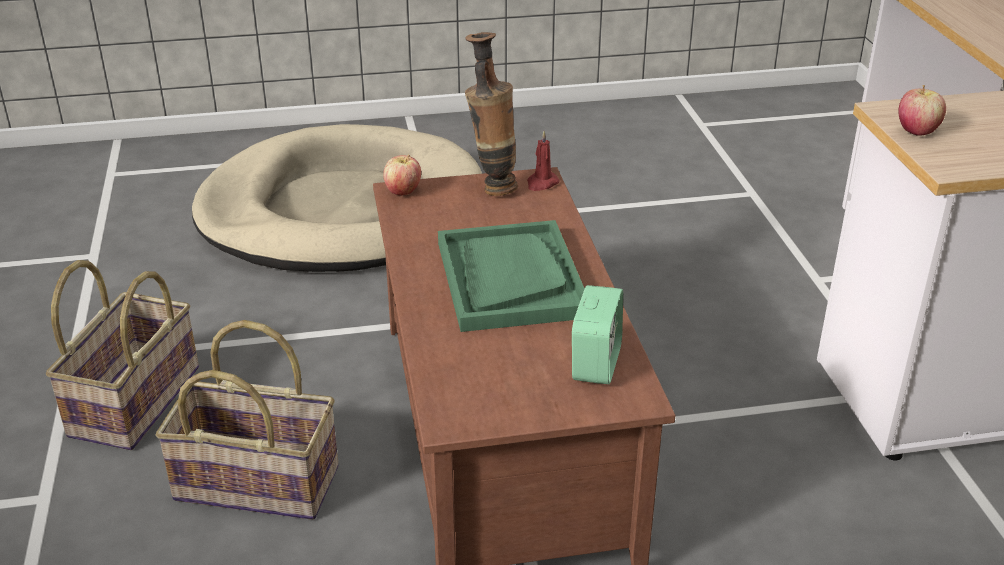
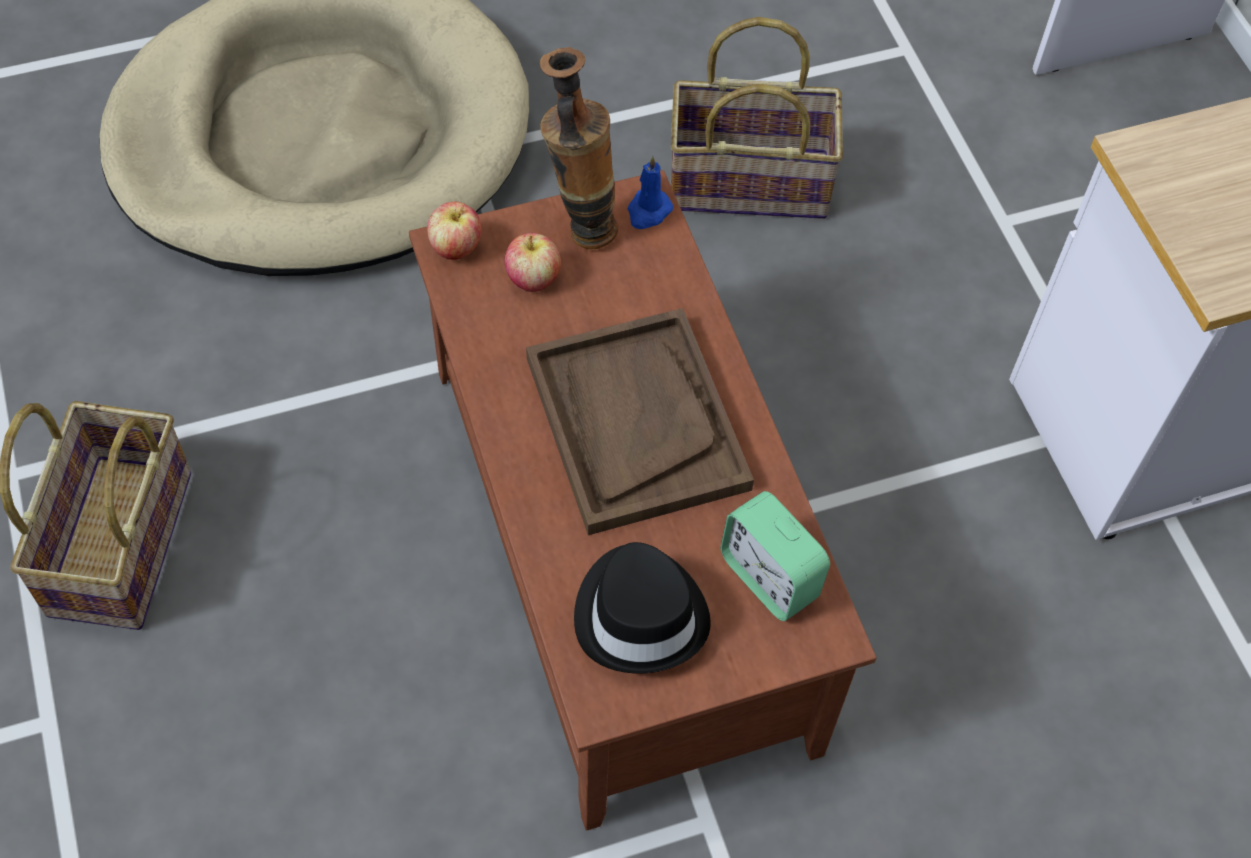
camera: 10 degrees left, 25 degrees up
(259, 481) = (322, 663): basket -> basket (749, 180)
(491, 376) = (641, 614): none -> black hat
(510, 279) = (635, 422): green tray -> brown tray
(541, 183) = (648, 211): red candle -> blue candle
(596, 364) = (769, 577): alarm clock -> alarm clock turned 135 degrees clockwise
(917, 131) = (1180, 201): apple -> apple (533, 279)

